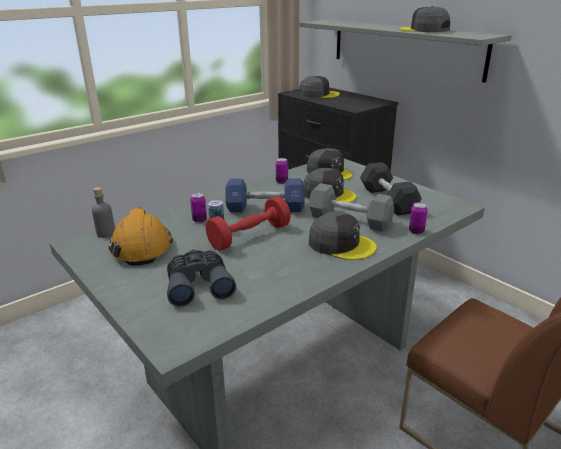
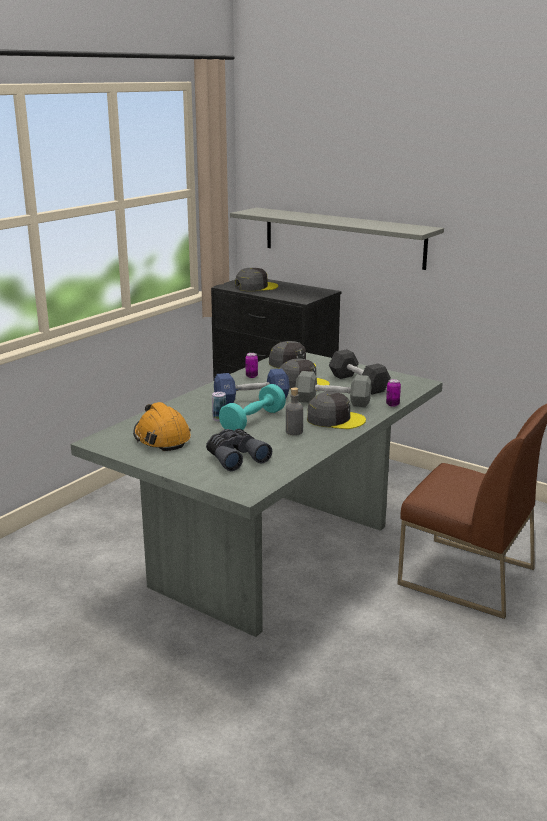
camera: 15 degrees left, 5 degrees down
(106, 233) = (118, 431): grey bottle -> grey bottle (294, 431)
(199, 220) = (197, 414): can -> none
(249, 236) = (253, 421): red dumbbell -> turquoise dumbbell
(424, 30) = (365, 223): grey cap -> none

